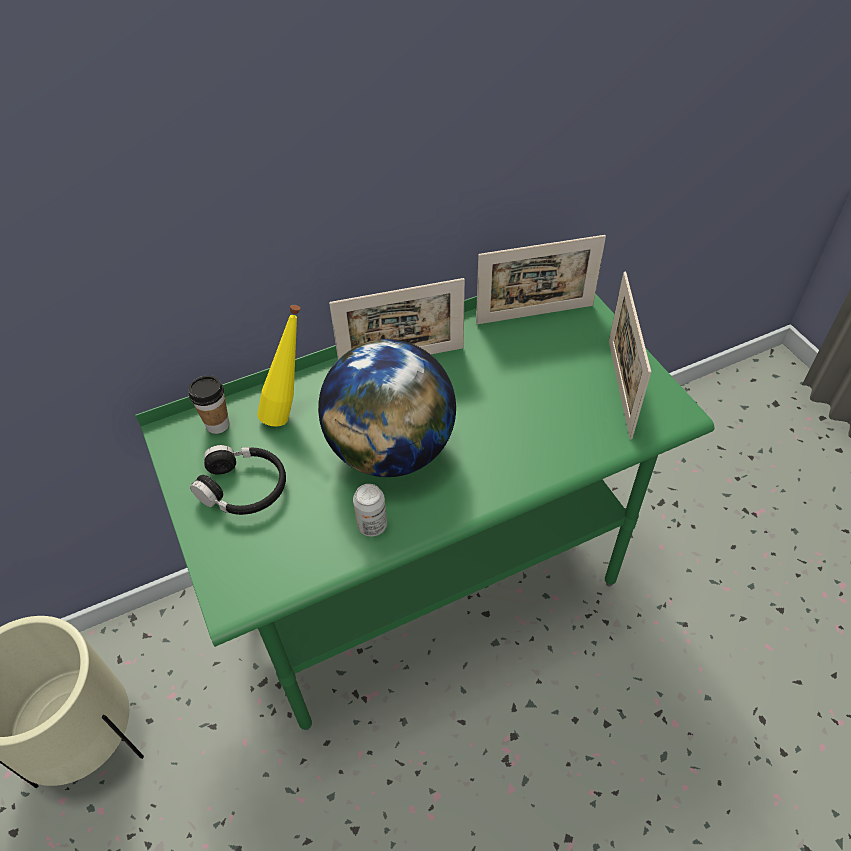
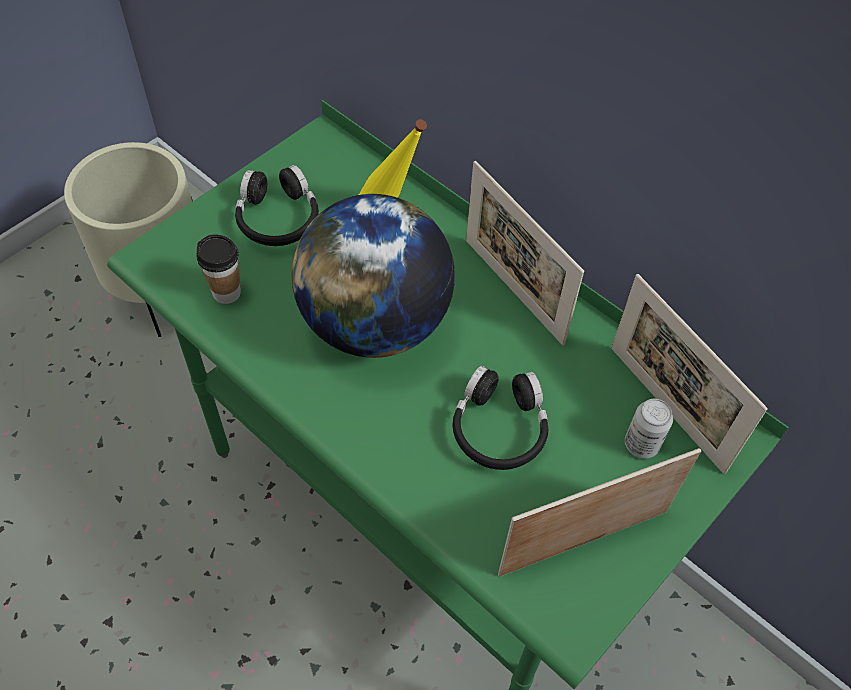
camera: 65 degrees right, 5 degrees up
(217, 424) = (347, 168): cup -> cup (226, 293)
(372, 525) = (270, 339): can -> can (641, 444)
(516, 403) = (499, 427): none -> black headphones

